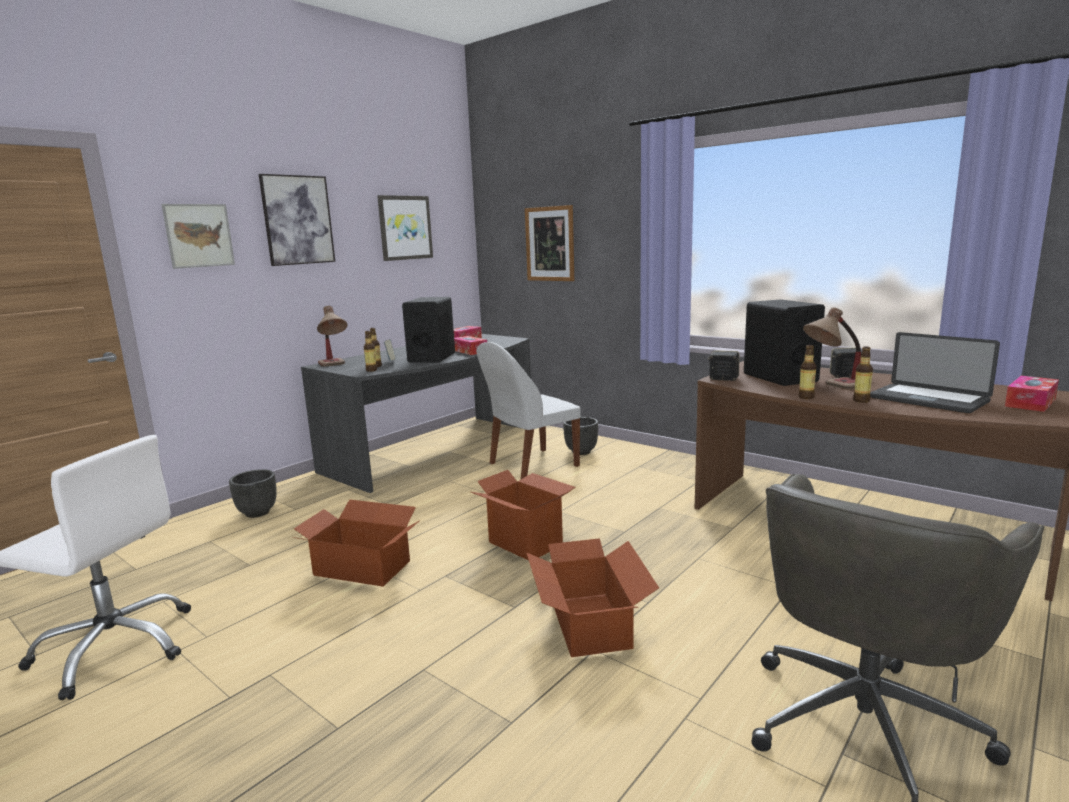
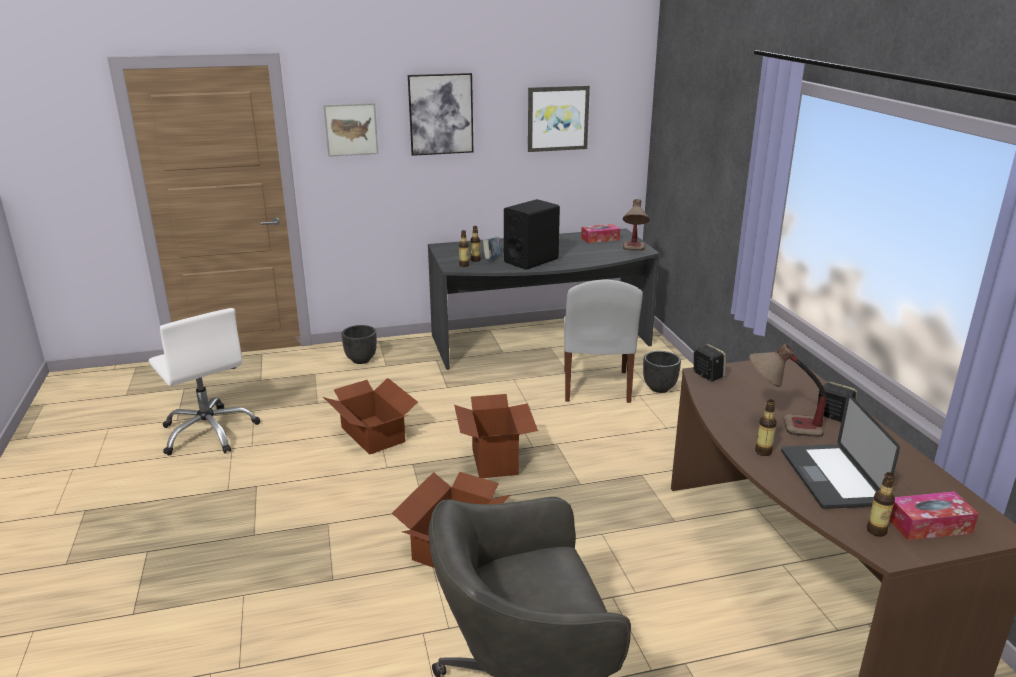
camera: 35 degrees right, 10 degrees up
(334, 366) = (449, 250): table lamp -> table lamp (634, 251)
(469, 351) = (575, 259): tissue box -> none
(531, 465) = (596, 387): white chair -> white chair turned 90 degrees counterclockwise
(550, 244) = (696, 157): picture -> none
(779, 377) = (762, 393): black speaker -> none
(806, 397) = (724, 427): bottle -> bottle (876, 531)

